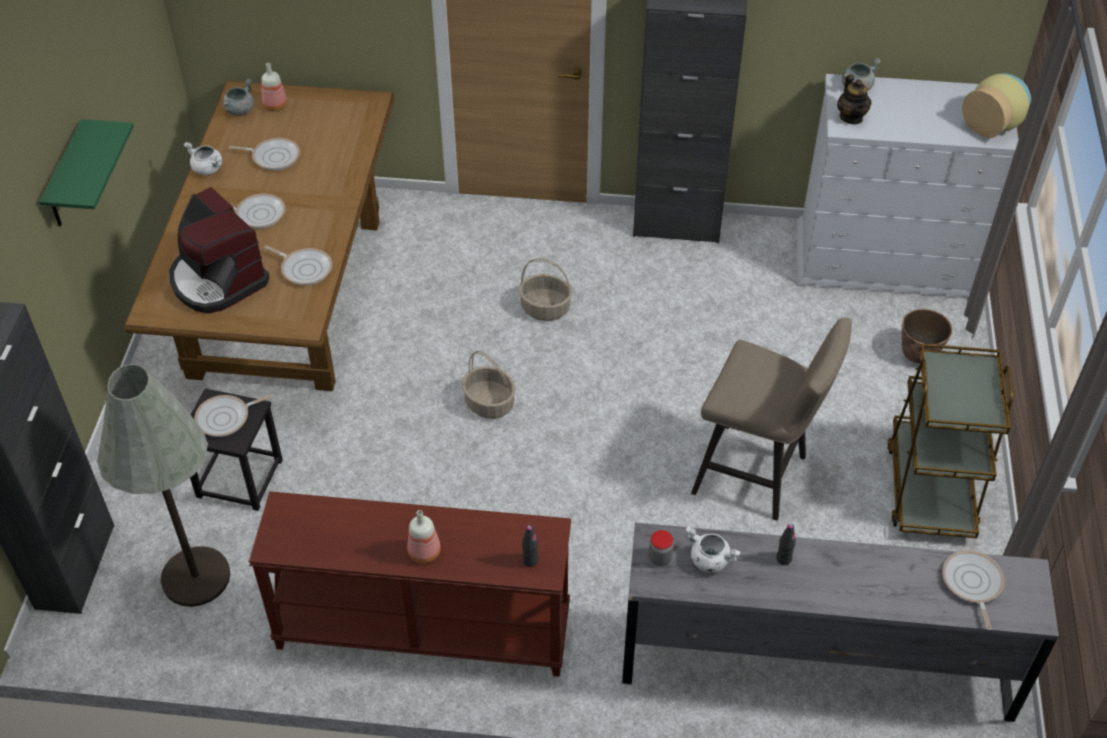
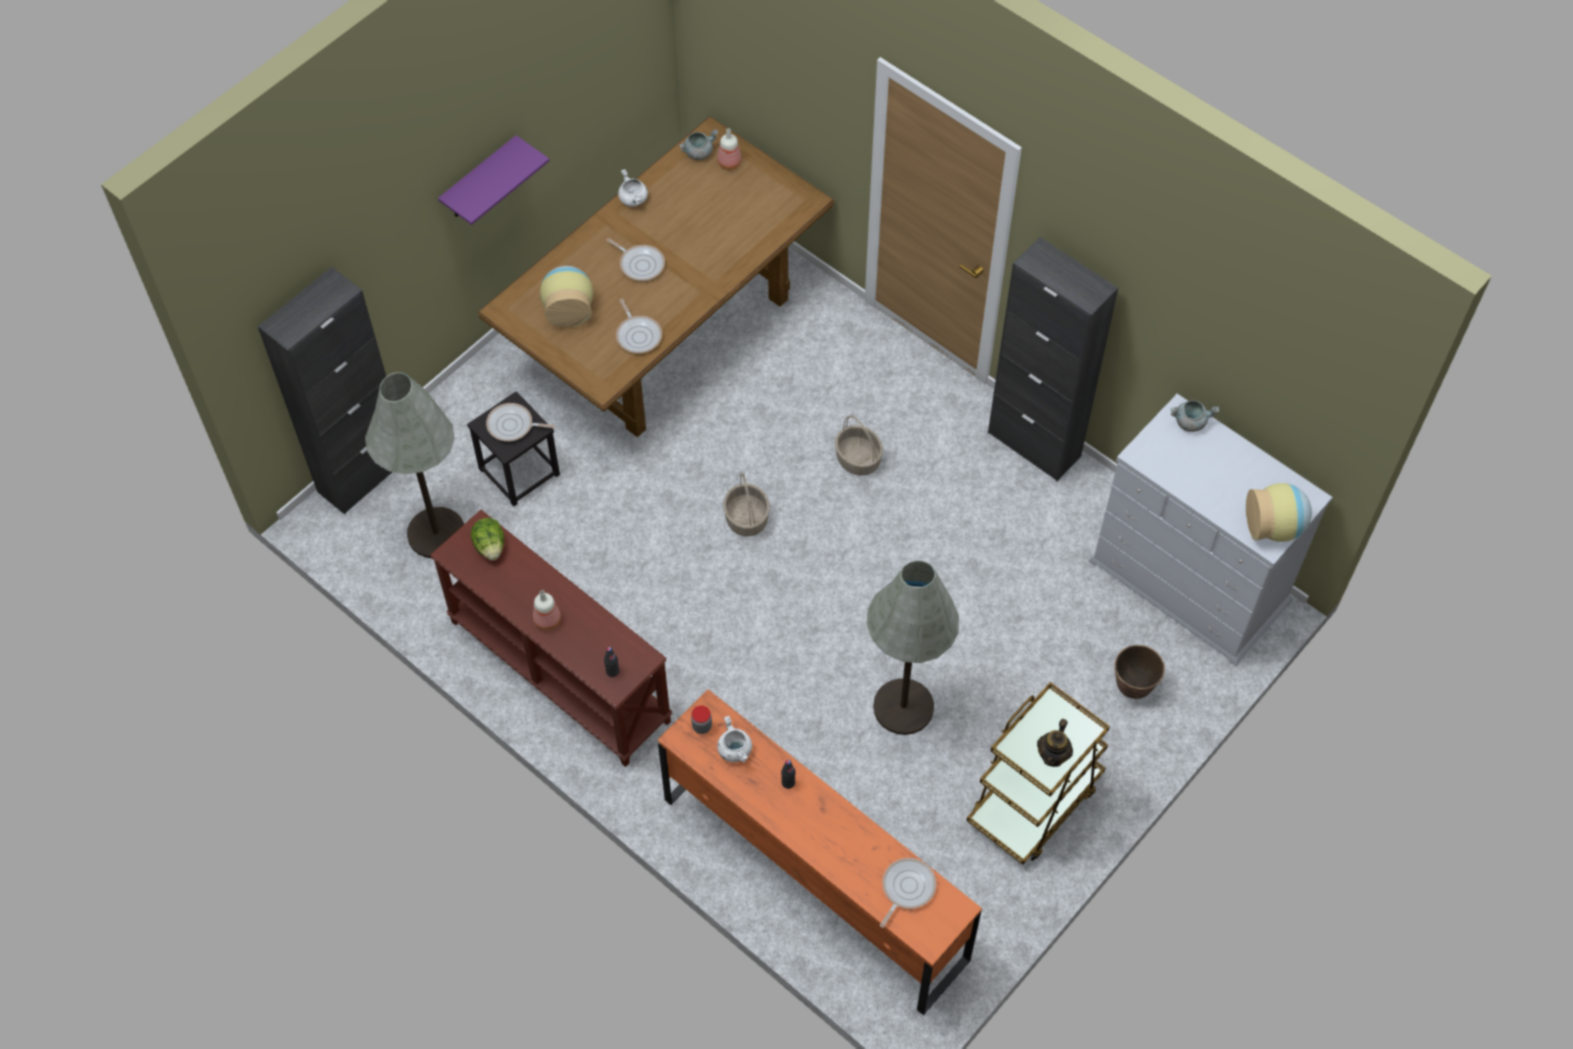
camera: 35 degrees right, 10 degrees up
(67, 178) = (479, 180): green shelf -> purple shelf
(217, 280) = (569, 309): coffee machine -> vase
(273, 157) = (691, 214): frying pan -> none
(307, 519) = (490, 546): none -> lettuce
(758, 476) = (903, 707): beige stool -> grey floor lamp
(815, 665) = (814, 878): grey dresser -> orange dresser
(851, 117) = (1156, 449): teapot -> teapot (1053, 755)

